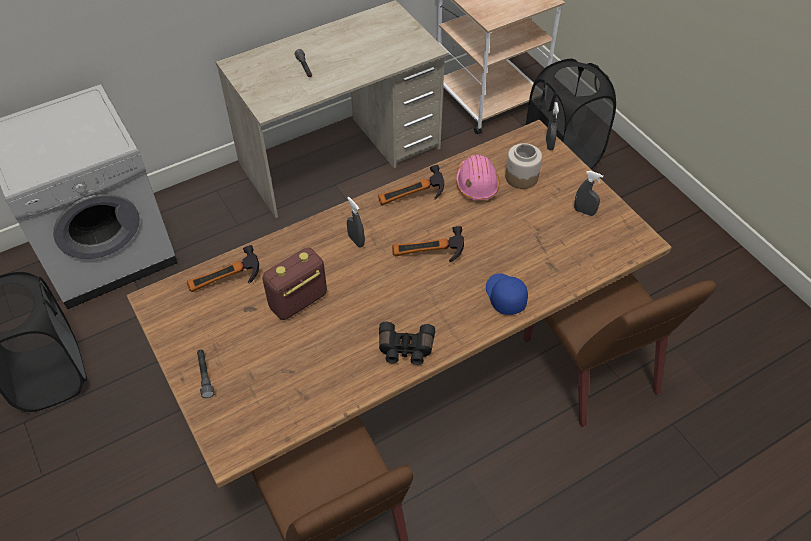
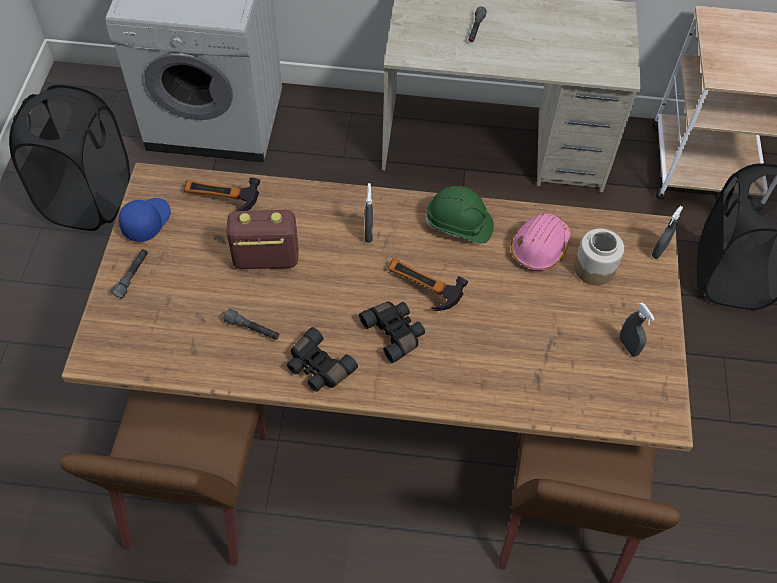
camera: 35 degrees right, 5 degrees up
(334, 354) = (253, 329): none -> grey flashlight
(412, 200) = (459, 225): hammer -> green hard hat
(435, 294) = (395, 333): none -> black binoculars
(504, 296) = (459, 379): blue cap -> blue cap (146, 221)

